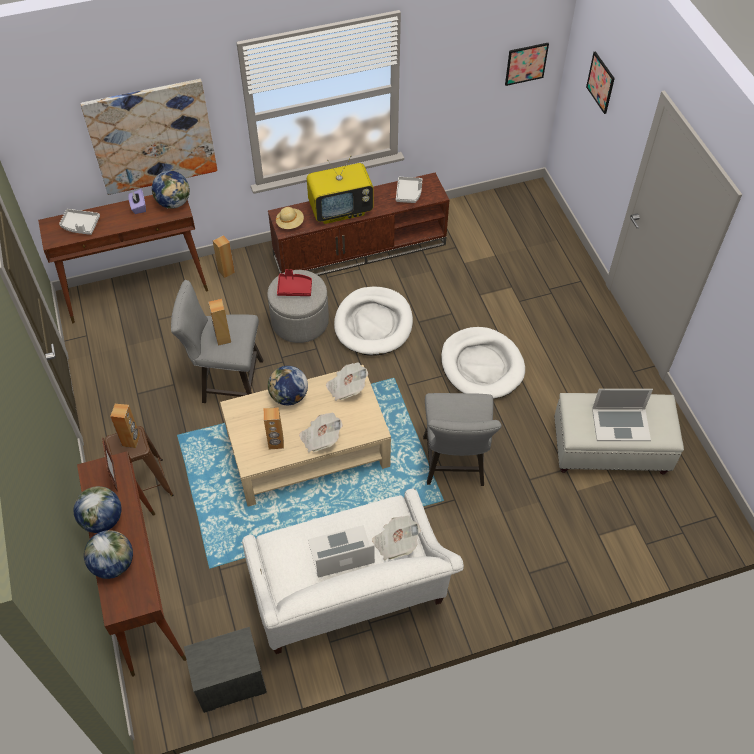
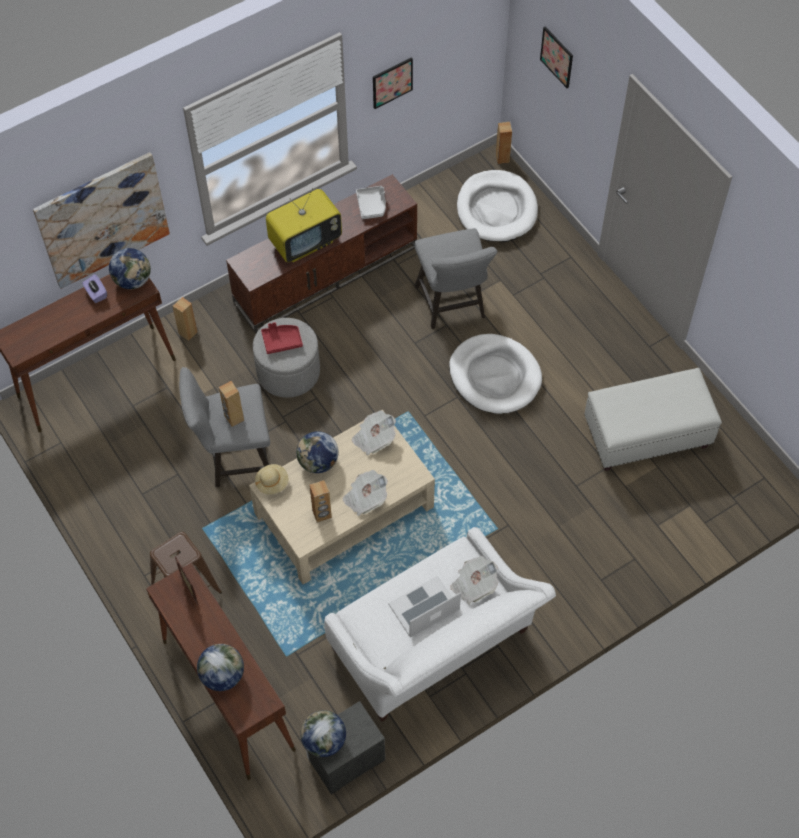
camera: 15 degrees left, 5 degrees up
(80, 225) = (41, 330): grey tray -> none
(102, 520) = (194, 636): globe -> globe (324, 741)
(131, 440) = (178, 549): brown speaker -> brown speaker (502, 158)
(290, 223) = (256, 270): beige hat -> beige hat (272, 483)
(373, 323) = (368, 356): white dog bed -> white dog bed (496, 209)
(454, 466) = (498, 490): grey stool -> grey stool (452, 306)
(526, 63) = (469, 43): picture -> picture (392, 82)
(620, 424) = (655, 411): laptop -> none

